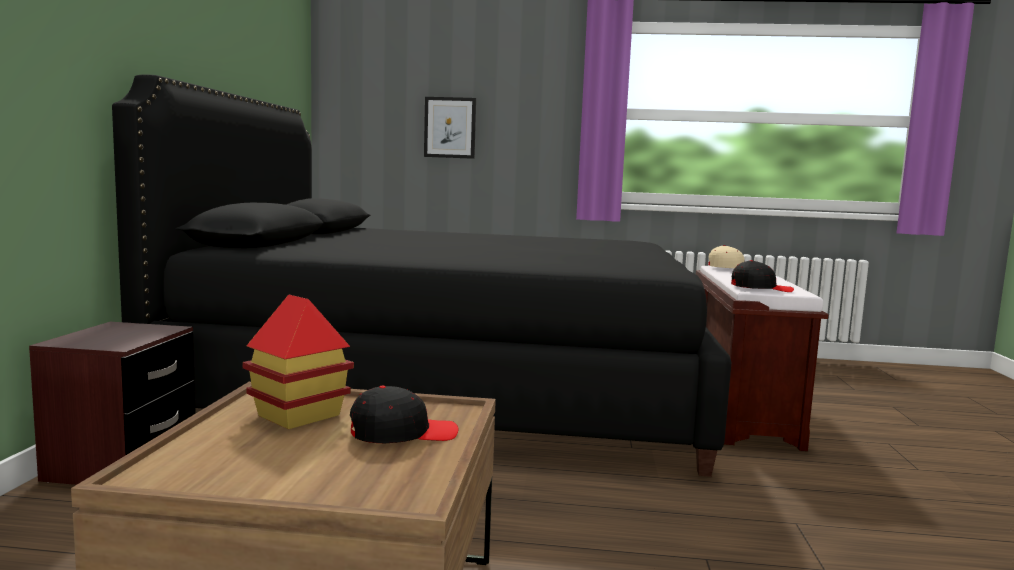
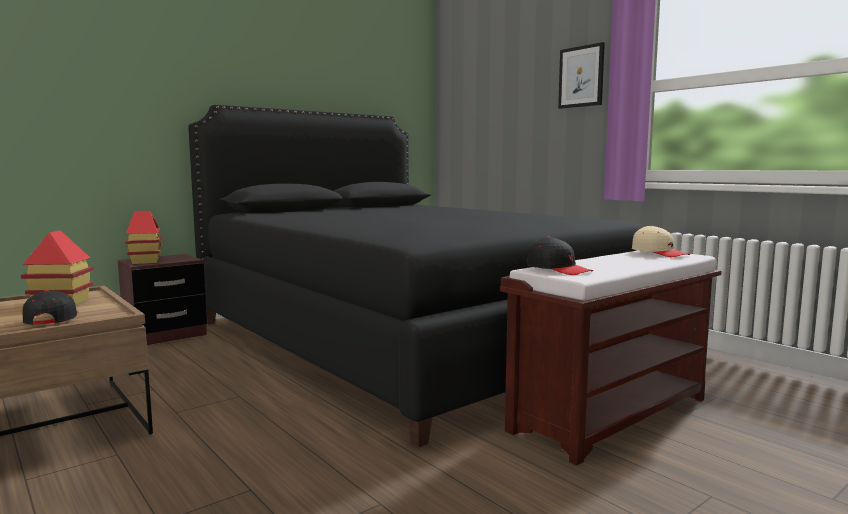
camera: 45 degrees right, 0 degrees up
(107, 341) = (145, 261): none -> toy house
(403, 433) = (52, 319): black cap -> black cap turned 135 degrees counterclockwise
(450, 127) = (516, 118): picture -> picture (581, 76)

